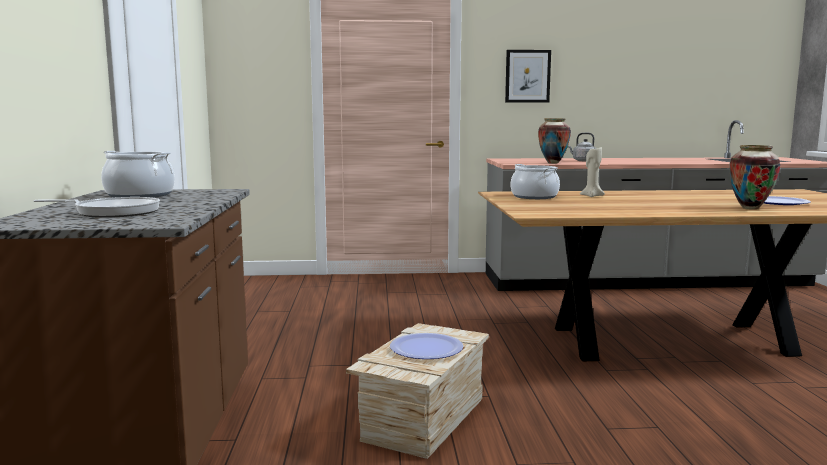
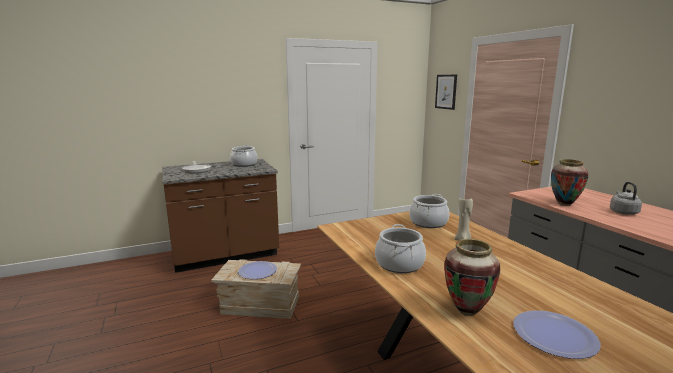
camera: 70 degrees right, 5 degrees up
(527, 76) = (624, 111): picture -> picture (446, 91)
(654, 209) = (399, 264): none -> cooking pot

